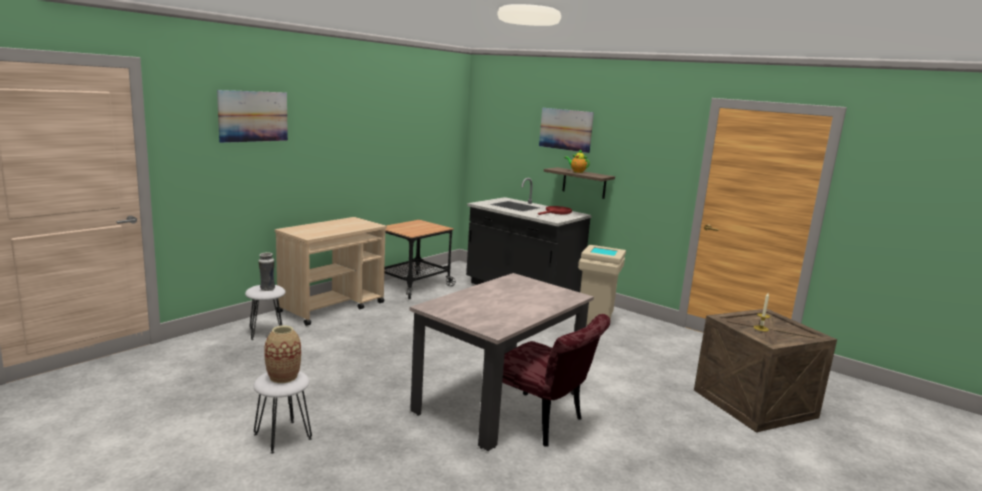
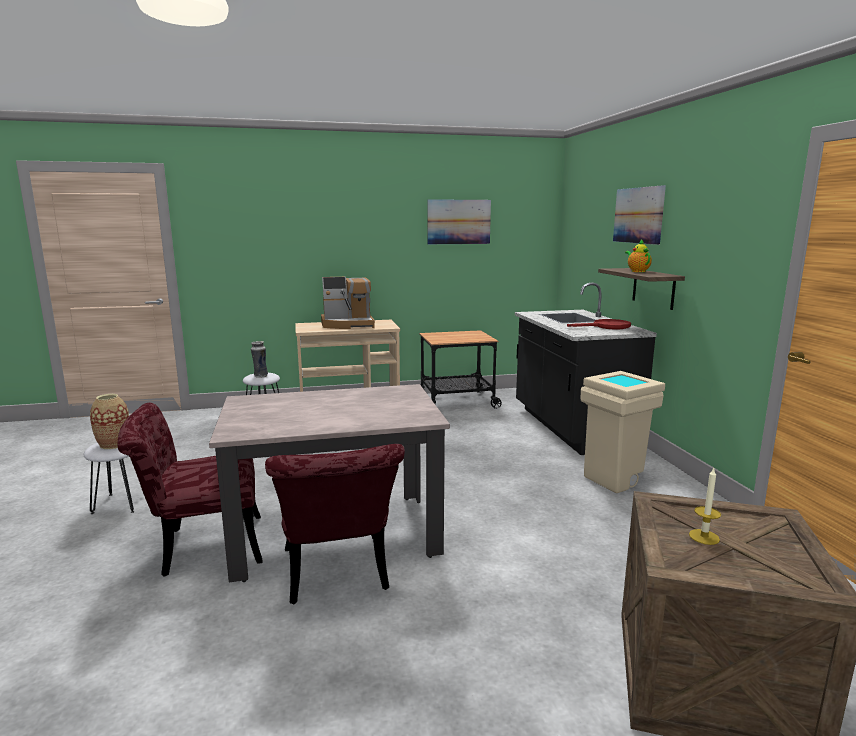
camera: 40 degrees right, 0 degrees up
(253, 116) = (273, 214): picture -> picture (459, 222)
(332, 226) = (348, 324): none -> coffee machine
(423, 440) = (201, 547): none -> red chair

